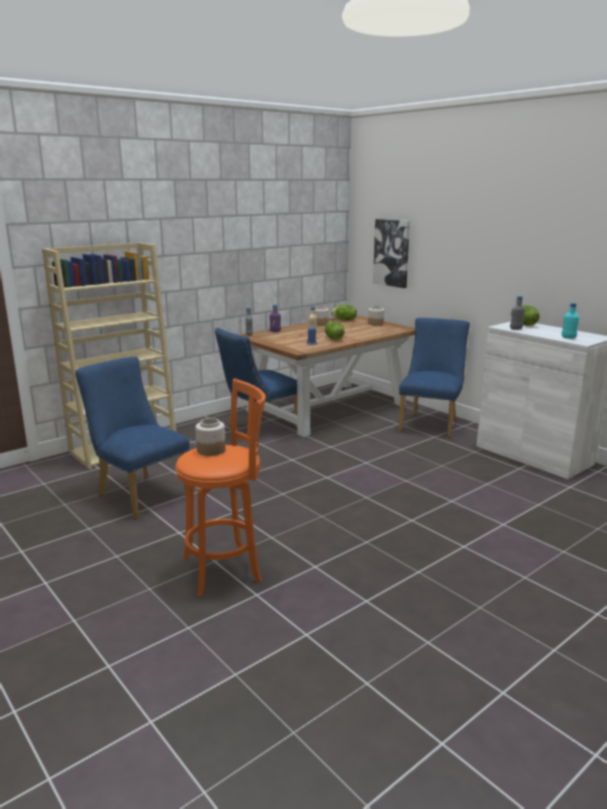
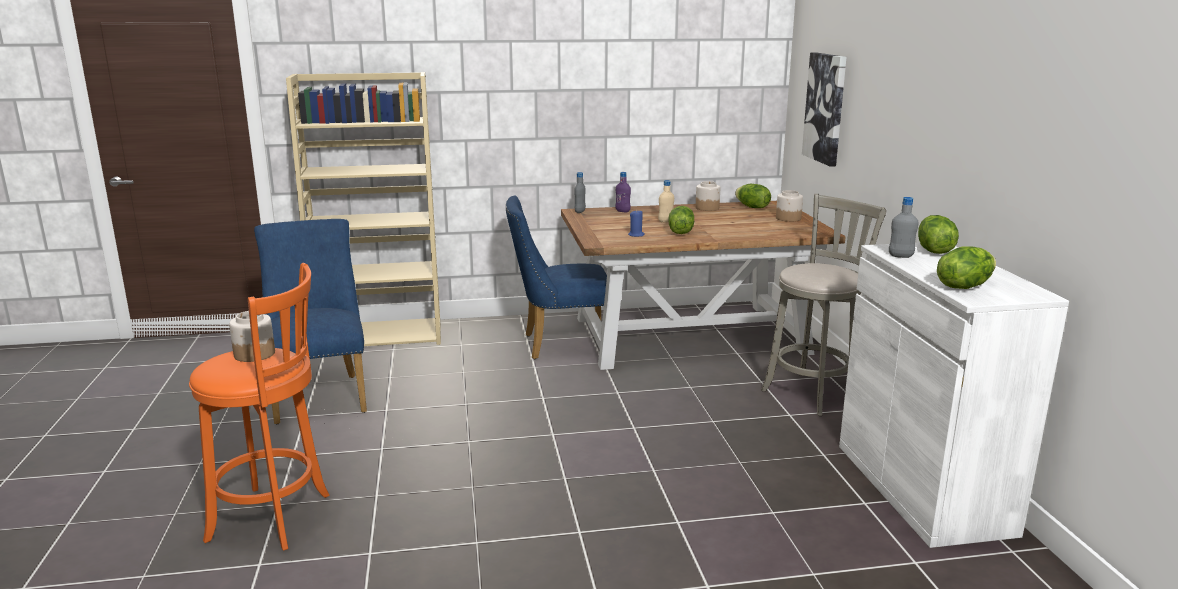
camera: 30 degrees right, 0 degrees up
(430, 423) = (813, 392): blue chair -> grey stool
(568, 338) = (963, 286): turquoise bottle -> lettuce

